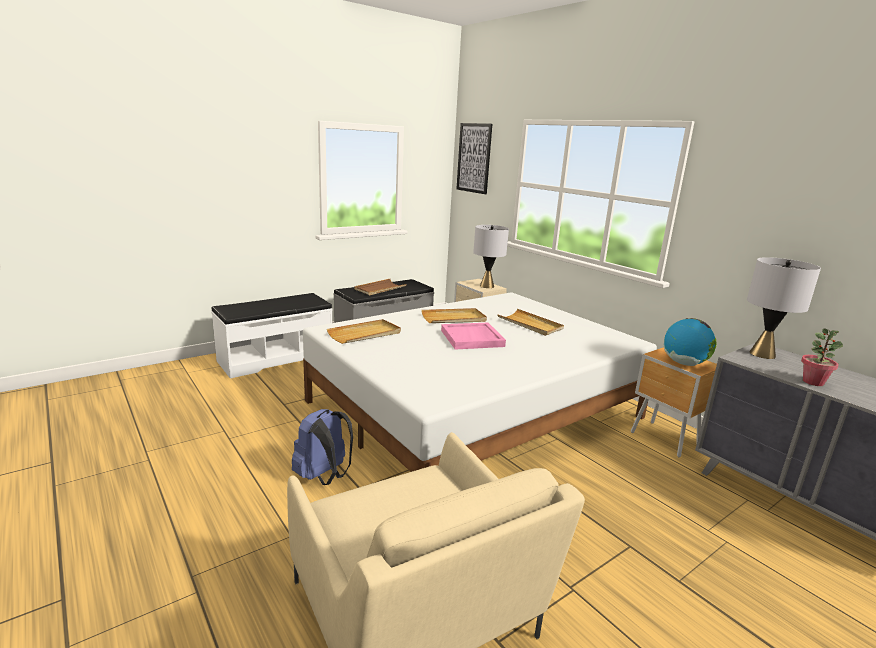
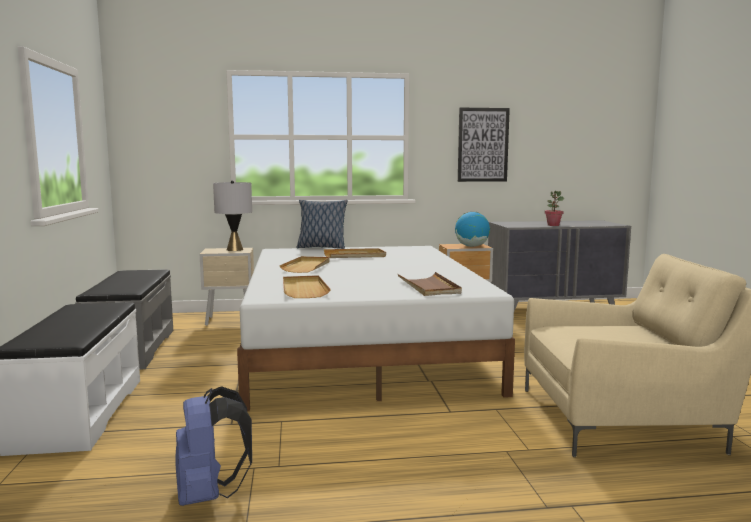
camera: 60 degrees left, 10 degrees down
(324, 476) = (417, 423): blue backpack -> blue backpack (209, 495)
(380, 289) = (127, 282): brown tray -> brown tray (429, 287)
(472, 338) = (365, 269): pink tray -> none
(474, 158) = (149, 114): picture -> picture (483, 145)
(549, 307) = (321, 248): none -> pillow
(762, 354) = (509, 223): grey table lamp -> none

